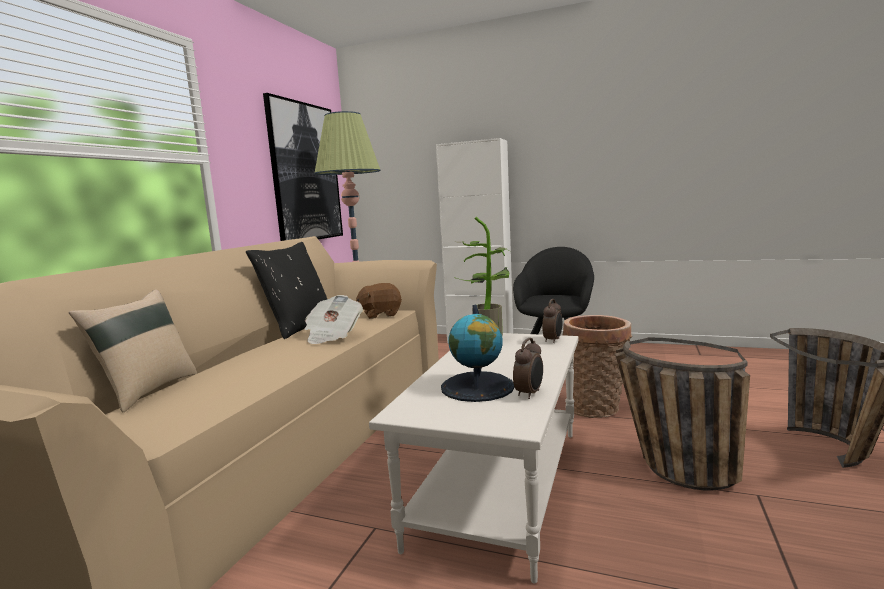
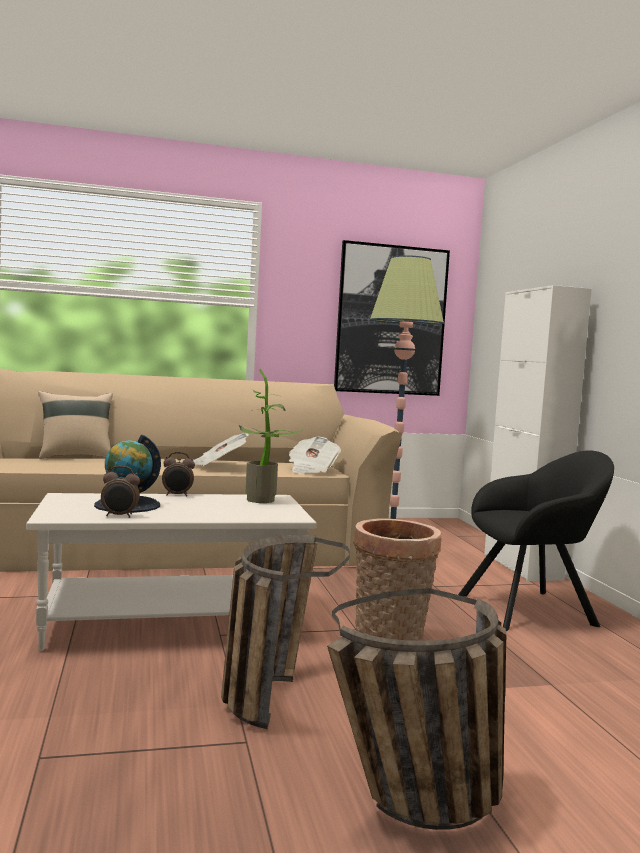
camera: 55 degrees right, 5 degrees down
(299, 327) = (244, 459): black pillow -> none
(380, 315) = (311, 470): brown plush toy -> newspaper
(553, 340) = (285, 515): alarm clock -> alarm clock (177, 495)

